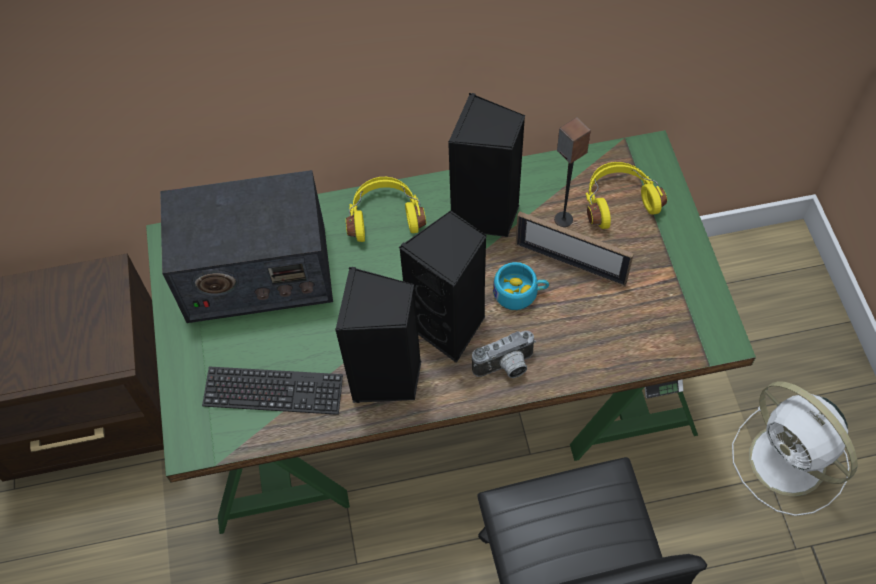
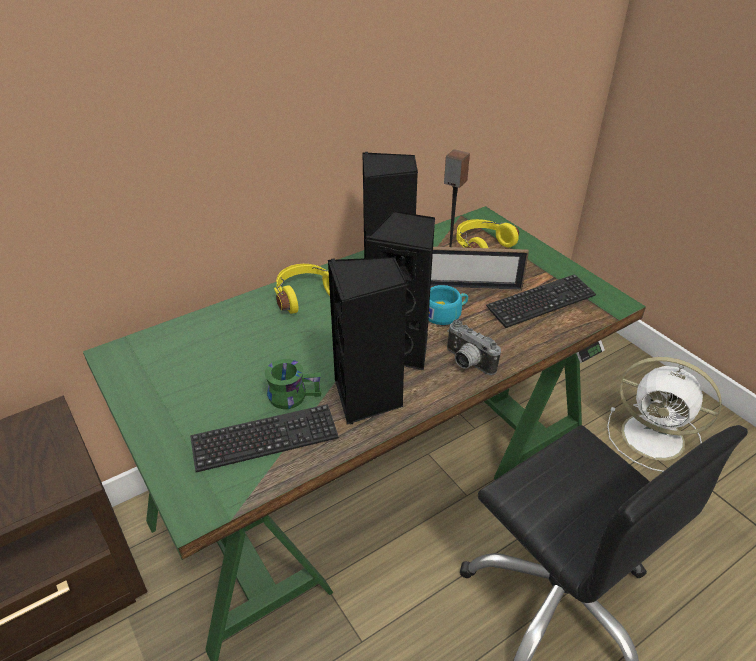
camera: 25 degrees left, 20 degrees down
(256, 273) = (207, 358): radio -> none
(319, 347) = (293, 394): none -> green mug
(506, 368) = (466, 363): camera -> camera turned 90 degrees clockwise
(635, 311) = (541, 302): none -> keyboard

